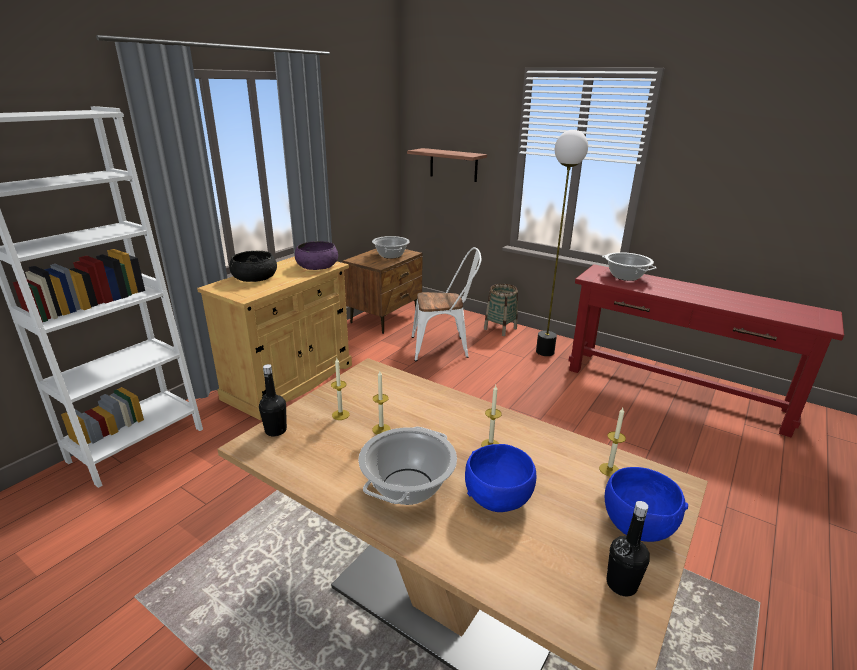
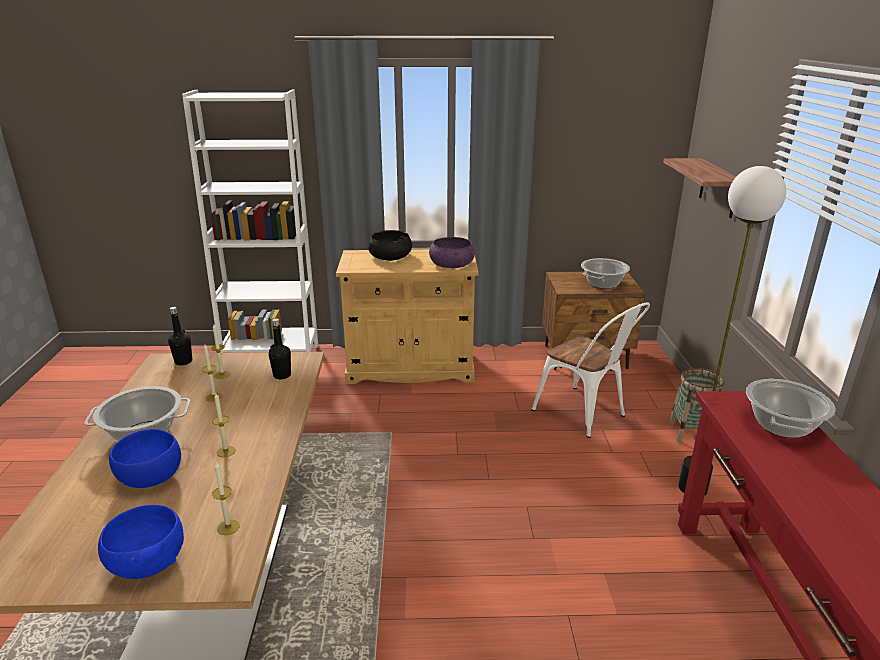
camera: 55 degrees right, 0 degrees up
(621, 584) = (63, 569): black bottle -> black bottle (282, 375)

